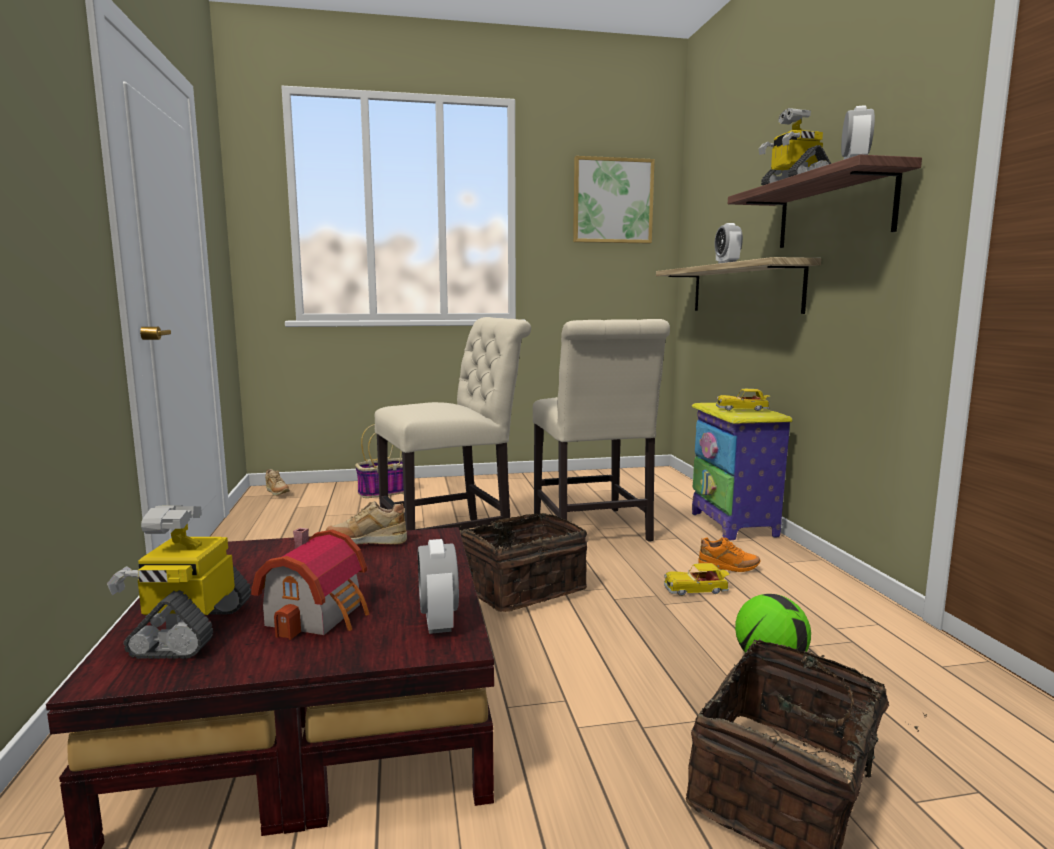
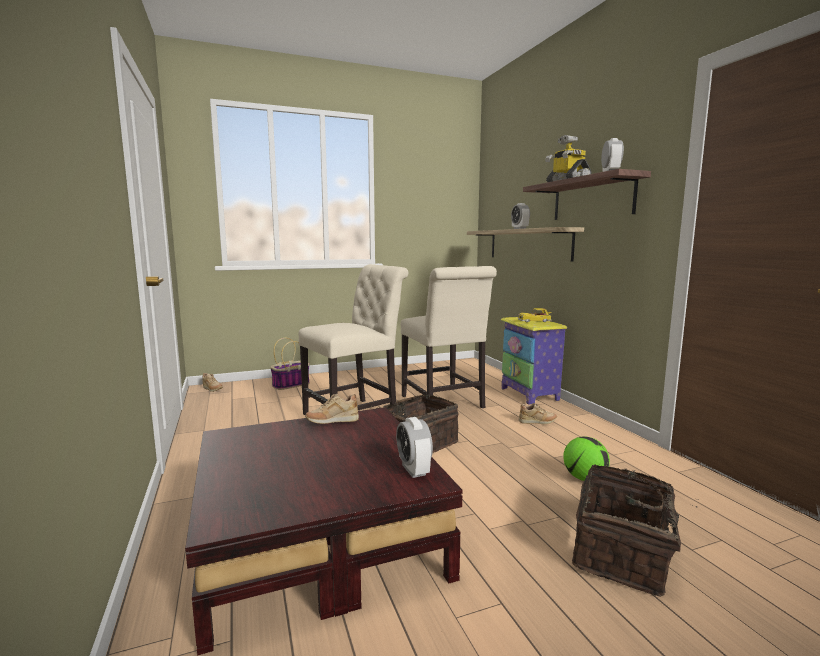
camera: 10 degrees left, 0 degrees up
(191, 629) = (252, 489): toy robot -> none
(320, 614) = (333, 471): toy house -> none
(612, 201) = (436, 184): picture -> none
(696, 590) = (524, 437): toy car -> none
(728, 568) = (537, 422): orange shoe -> beige shoe

